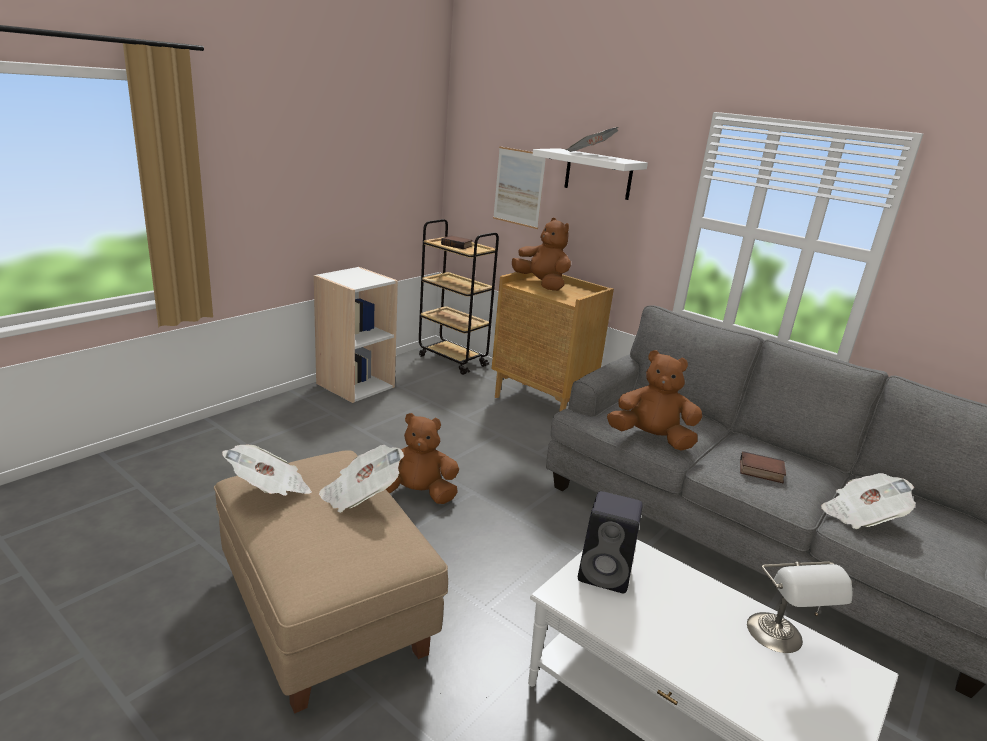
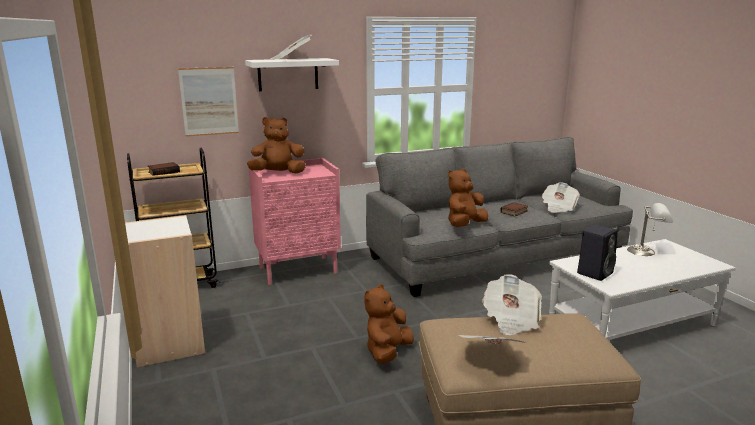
camera: 60 degrees left, 5 degrees down
(541, 403) = (298, 270): brown cabinet -> pink cabinet

